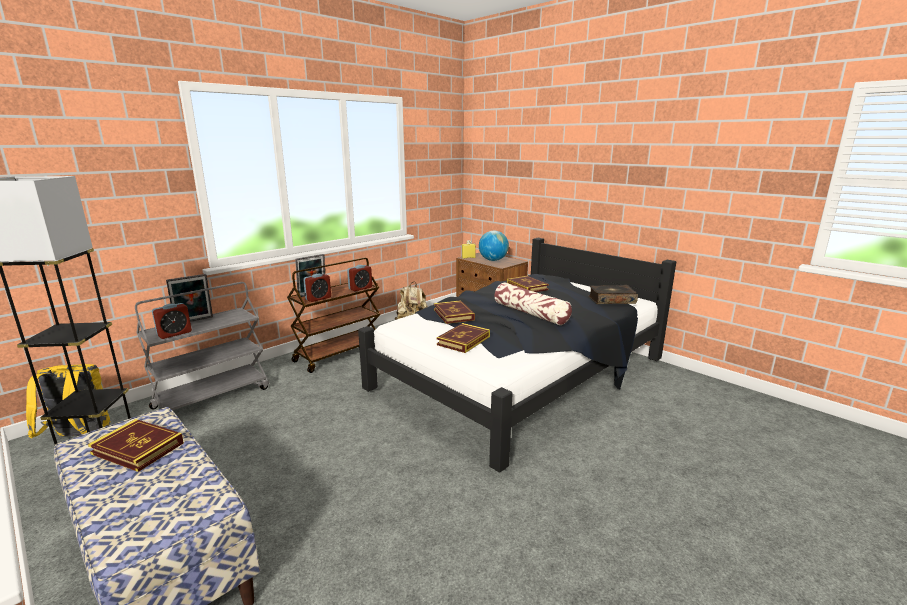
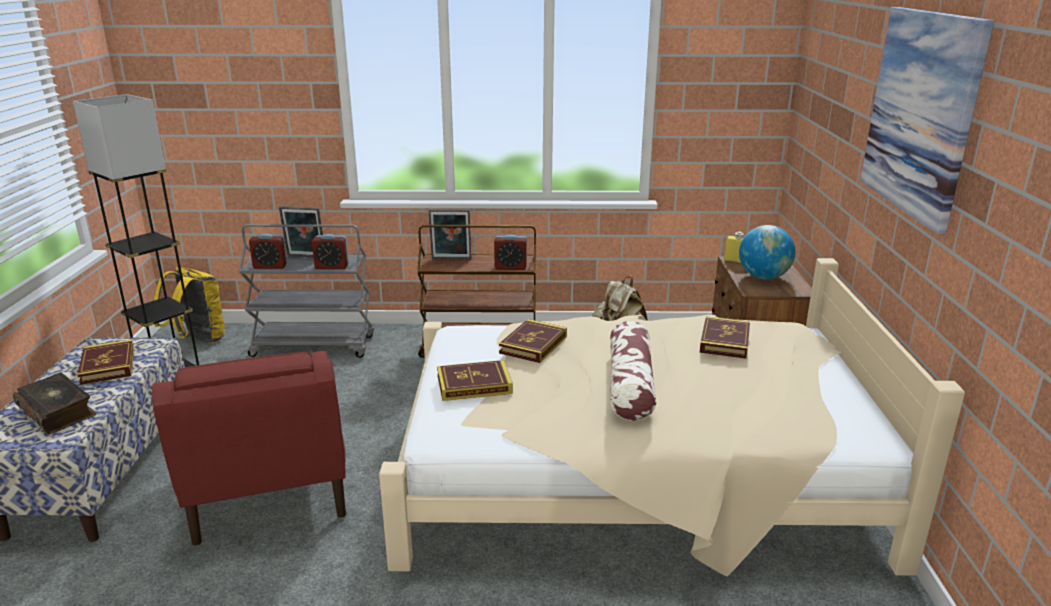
camera: 45 degrees right, 5 degrees up
(318, 298) = (444, 267): alarm clock -> alarm clock (332, 267)
(343, 485) = (269, 491): none -> red armchair
(519, 376) = (631, 477): black bed -> beige bed
(600, 149) = (921, 113): none -> picture
(611, 300) = (814, 418): book -> book (58, 411)

